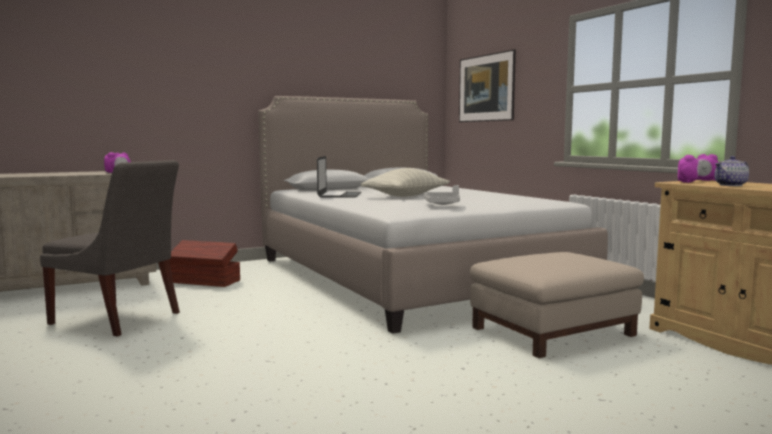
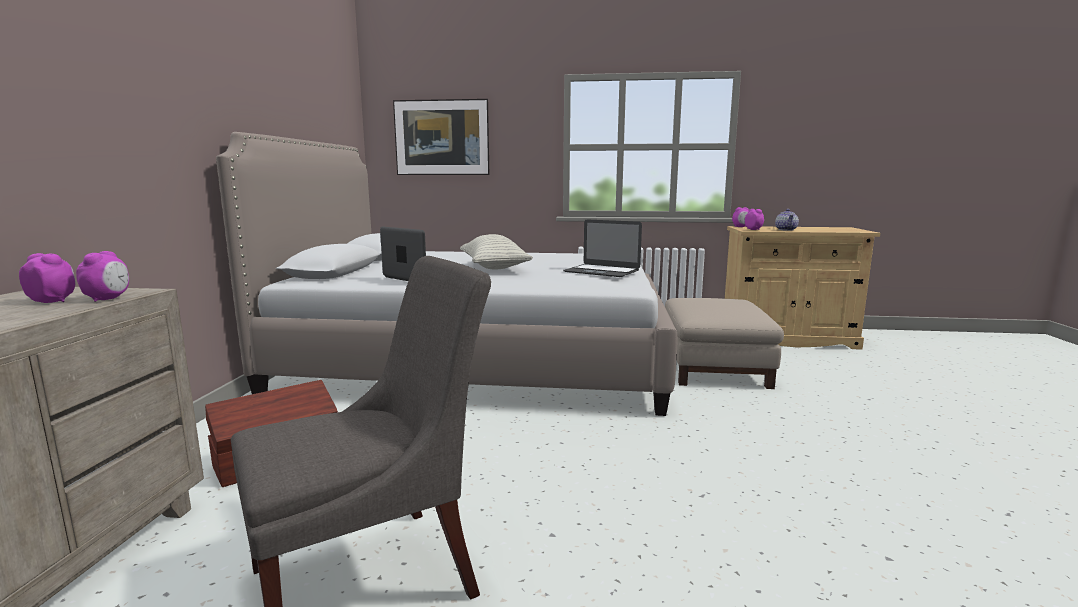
camera: 55 degrees left, 5 degrees up
(442, 204) = (601, 271): grey tray -> laptop

